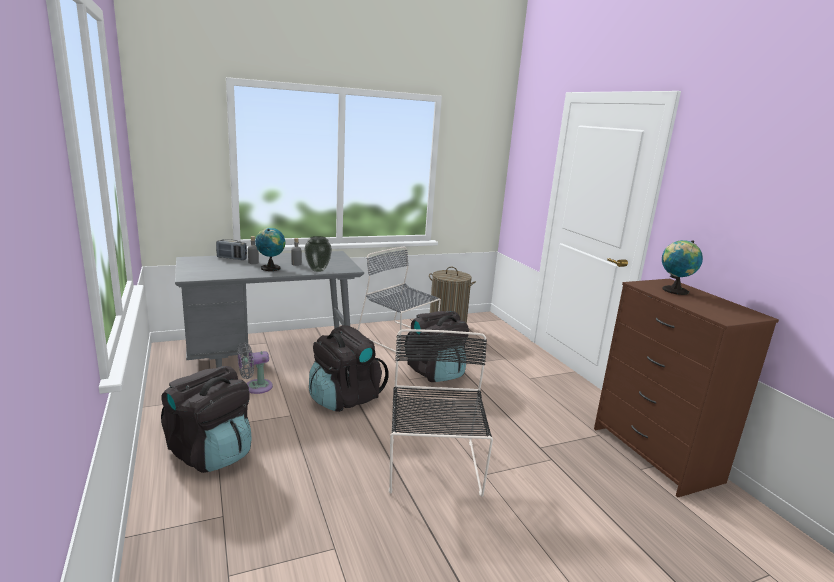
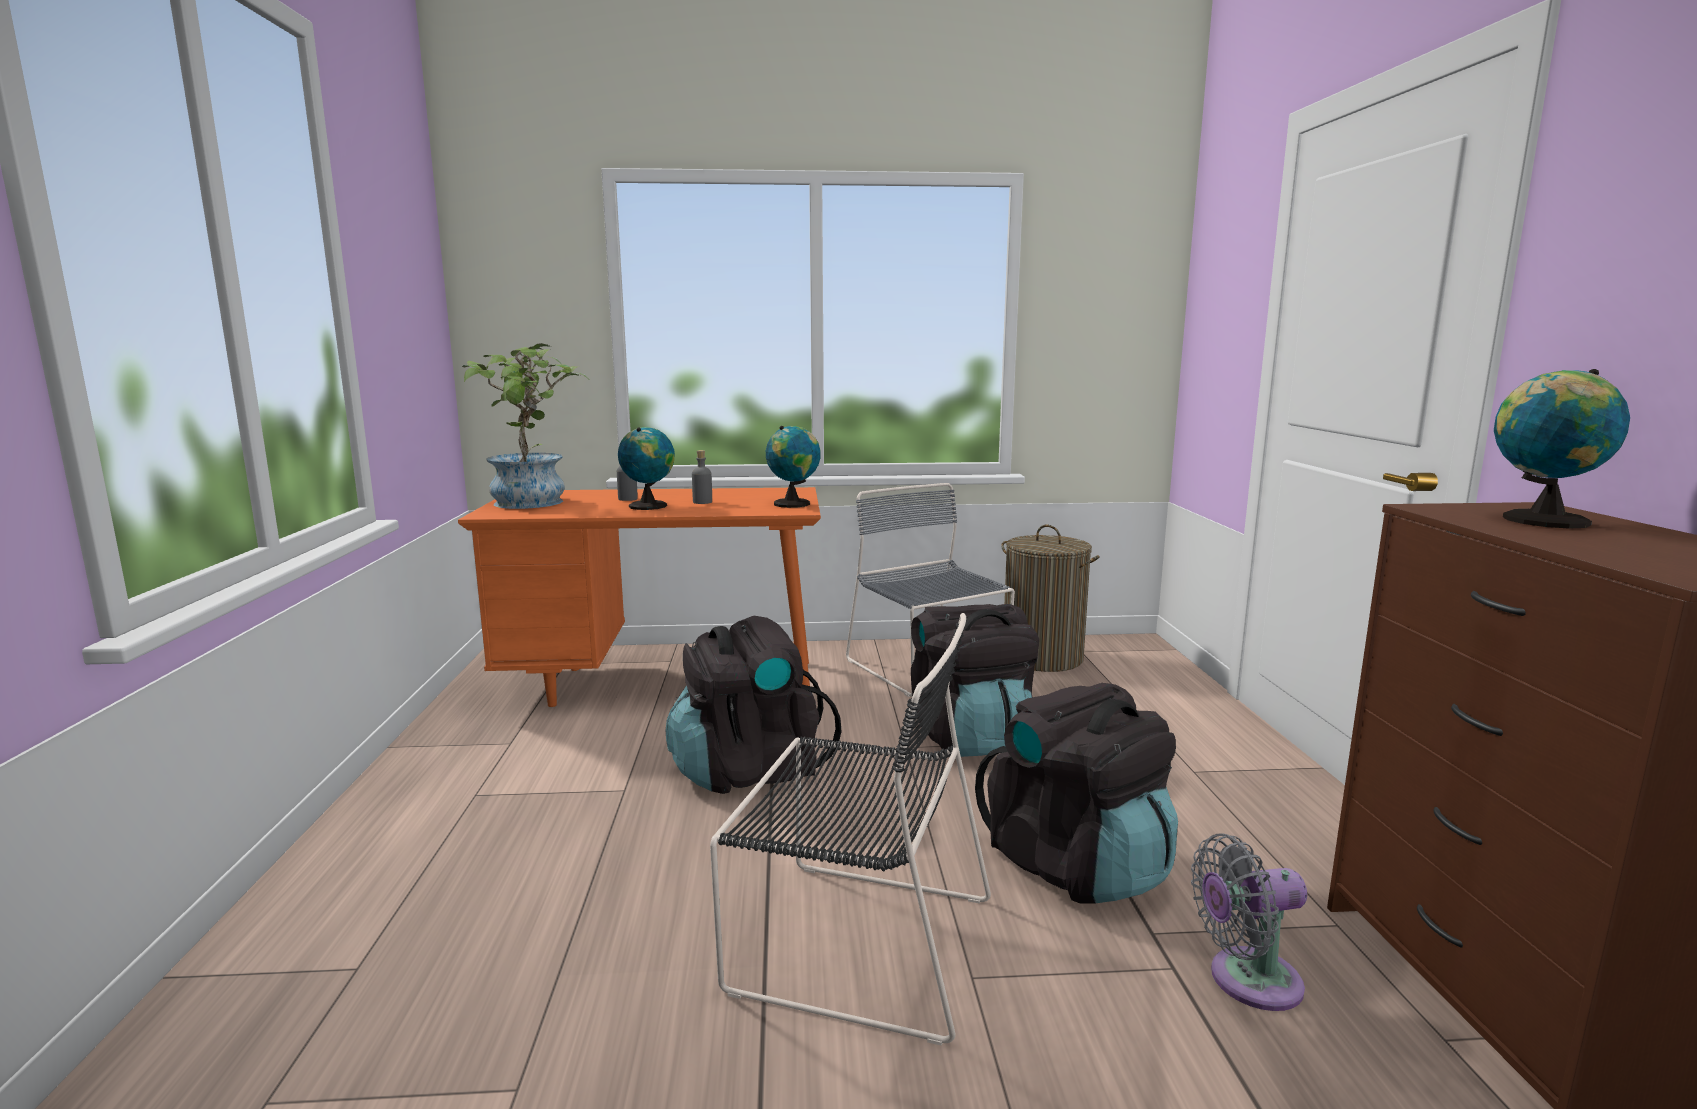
camera: 20 degrees right, 5 degrees down
(204, 268) = (533, 504): none -> potted plant
(210, 453) = (431, 841): black backpack -> black backpack (1076, 865)
(231, 258) = (598, 493): radio -> none
(255, 387) = (596, 733): grey fan -> grey fan (1246, 981)
(272, 356) = (664, 683): grey desk -> orange desk
(318, 270) = (732, 510): vase -> none
(344, 264) = (794, 504): none -> globe
(433, 468) = (854, 941): black chair -> black chair turned 90 degrees clockwise

